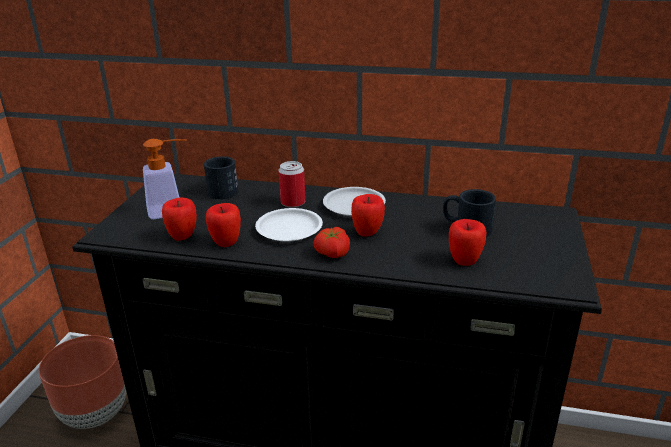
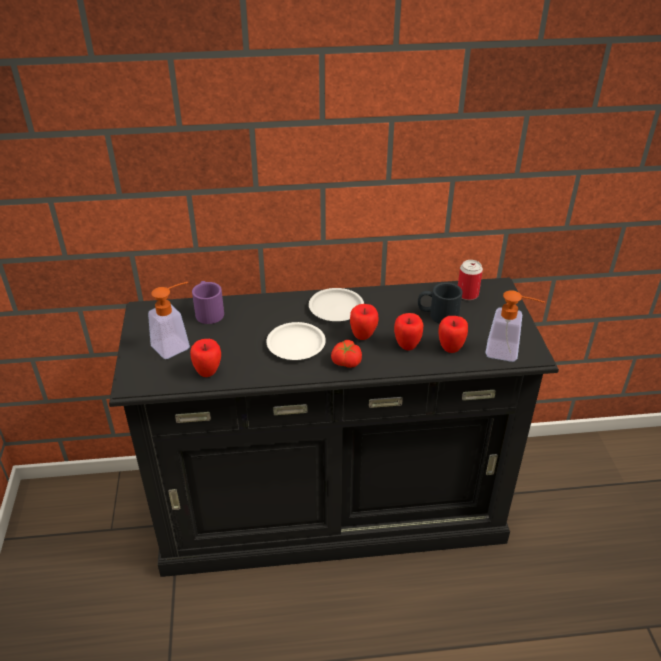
camera: 20 degrees left, 10 degrees up
(95, 413) = (86, 538): brown planter -> none
(224, 189) = (208, 311): black mug -> purple mug
(226, 243) = (251, 370): apple -> apple (407, 345)
(293, 202) = (281, 315): can -> can (467, 294)
(538, 278) = (508, 352): none -> soap dispenser

